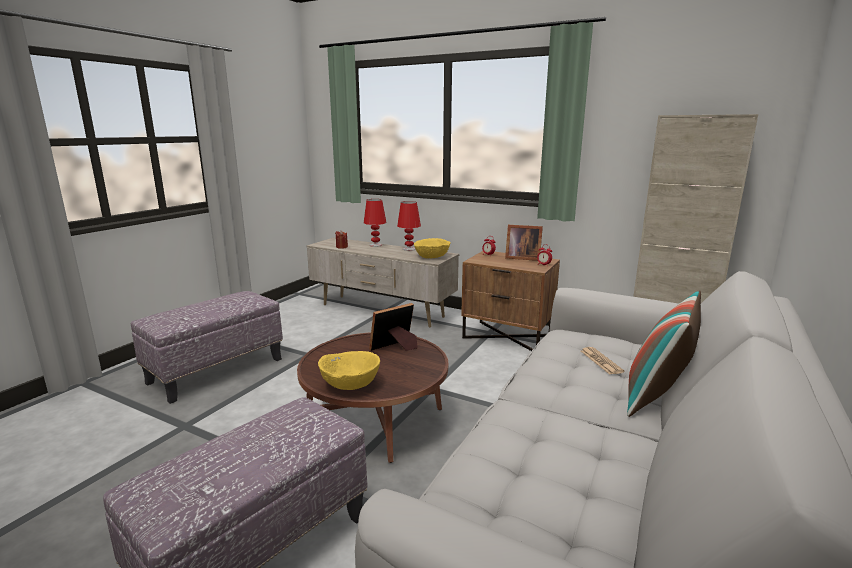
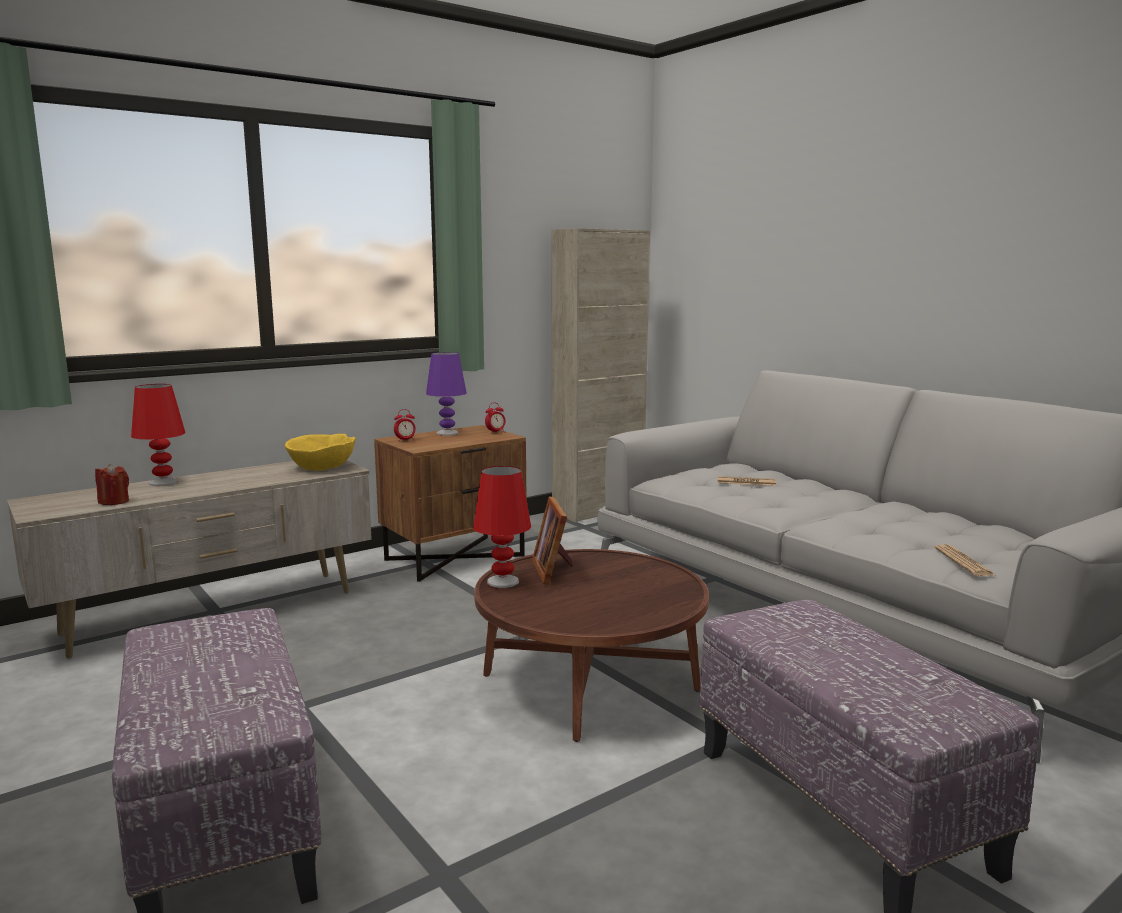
camera: 65 degrees left, 5 degrees down
(350, 383) = (647, 607): yellow bowl -> none
(409, 249) = (246, 470): red table lamp -> red table lamp (503, 581)
(464, 494) = (963, 562): none -> newspaper
(521, 258) = (447, 433): picture frame -> purple table lamp
(657, 396) = (822, 484): pillow -> none

